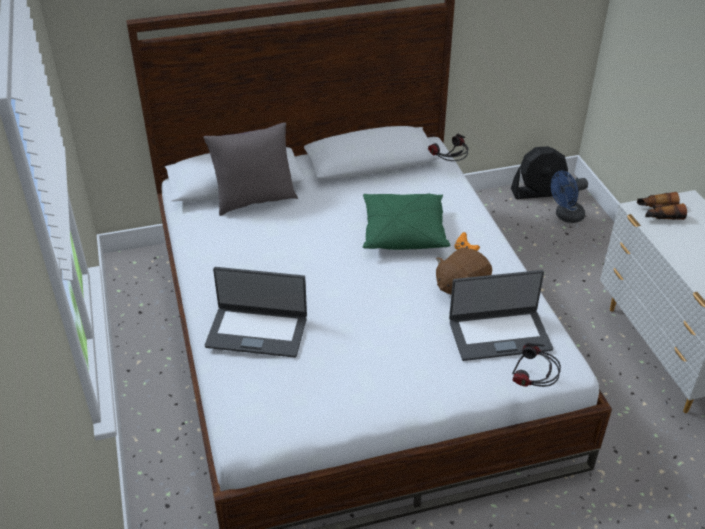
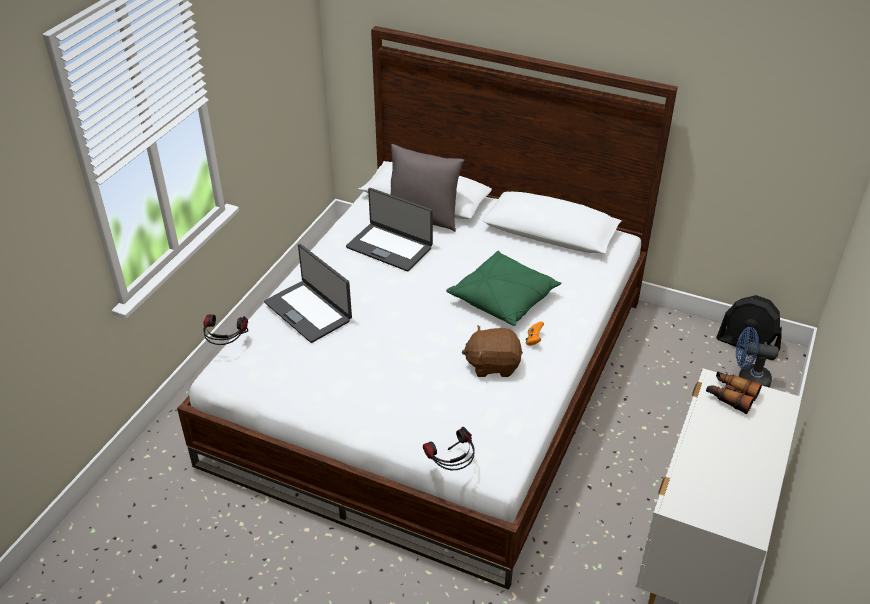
camera: 40 degrees right, 0 degrees up
(449, 166) = (612, 265): headphones -> headphones (226, 346)
(499, 334) = (476, 415): laptop -> laptop (390, 247)

